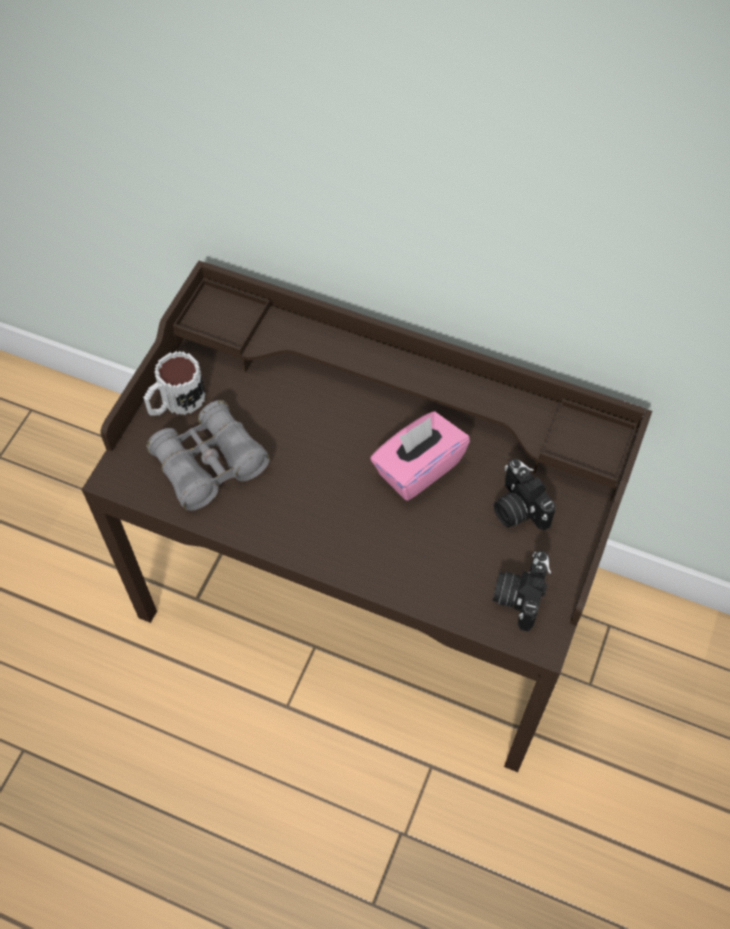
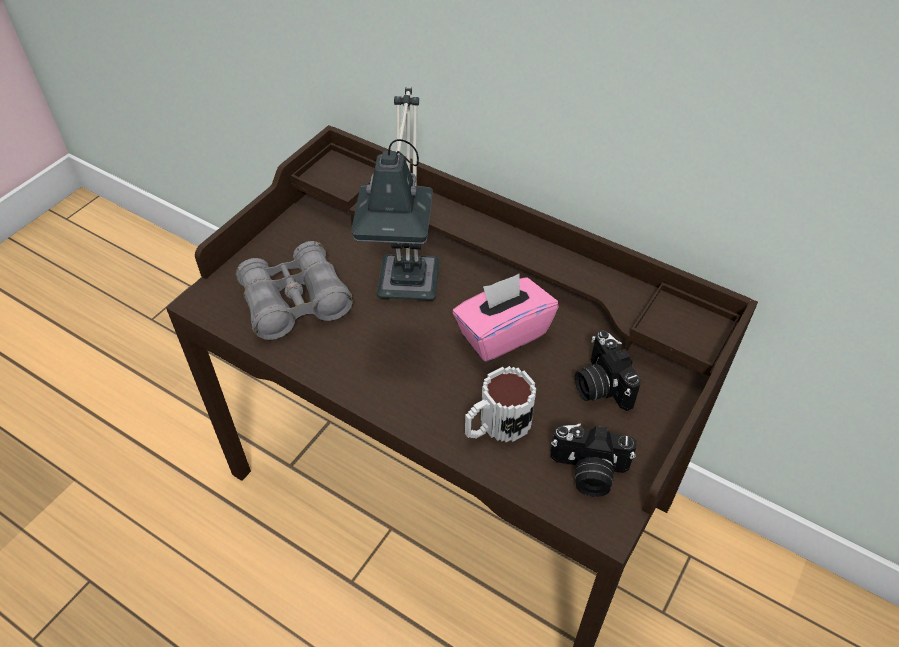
camera: 10 degrees right, 10 degrees down
(175, 402) = (279, 246): mug -> mug (496, 426)
(317, 438) = (407, 293): none -> table lamp
(518, 595) = (588, 472): camera -> camera turned 105 degrees counterclockwise

